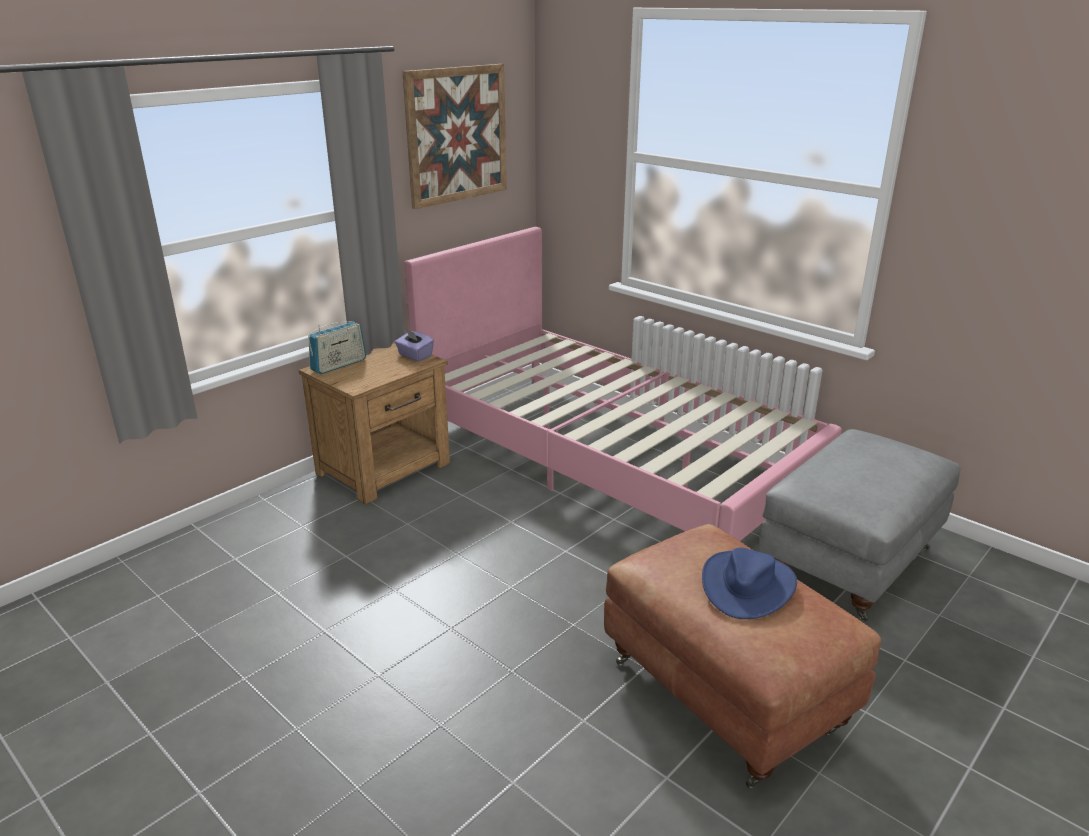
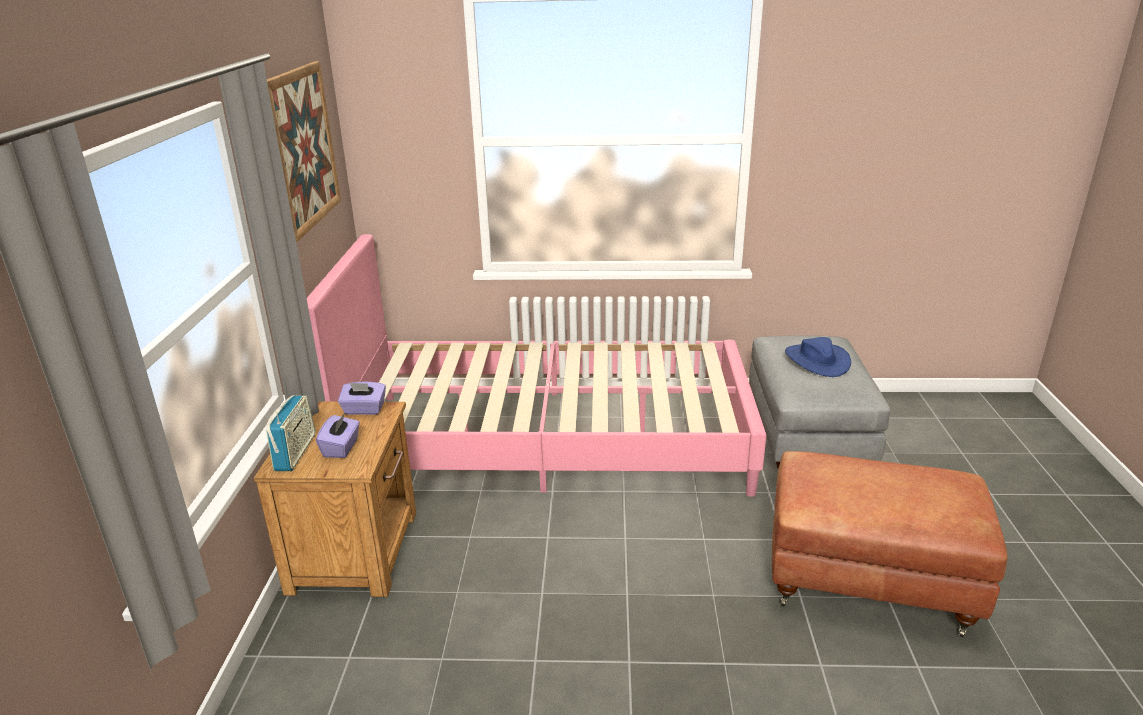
camera: 40 degrees left, 0 degrees up
(366, 372) = (341, 448): none -> purple tissue box
(747, 585) = (890, 482): blue hat -> blue hat (816, 360)

